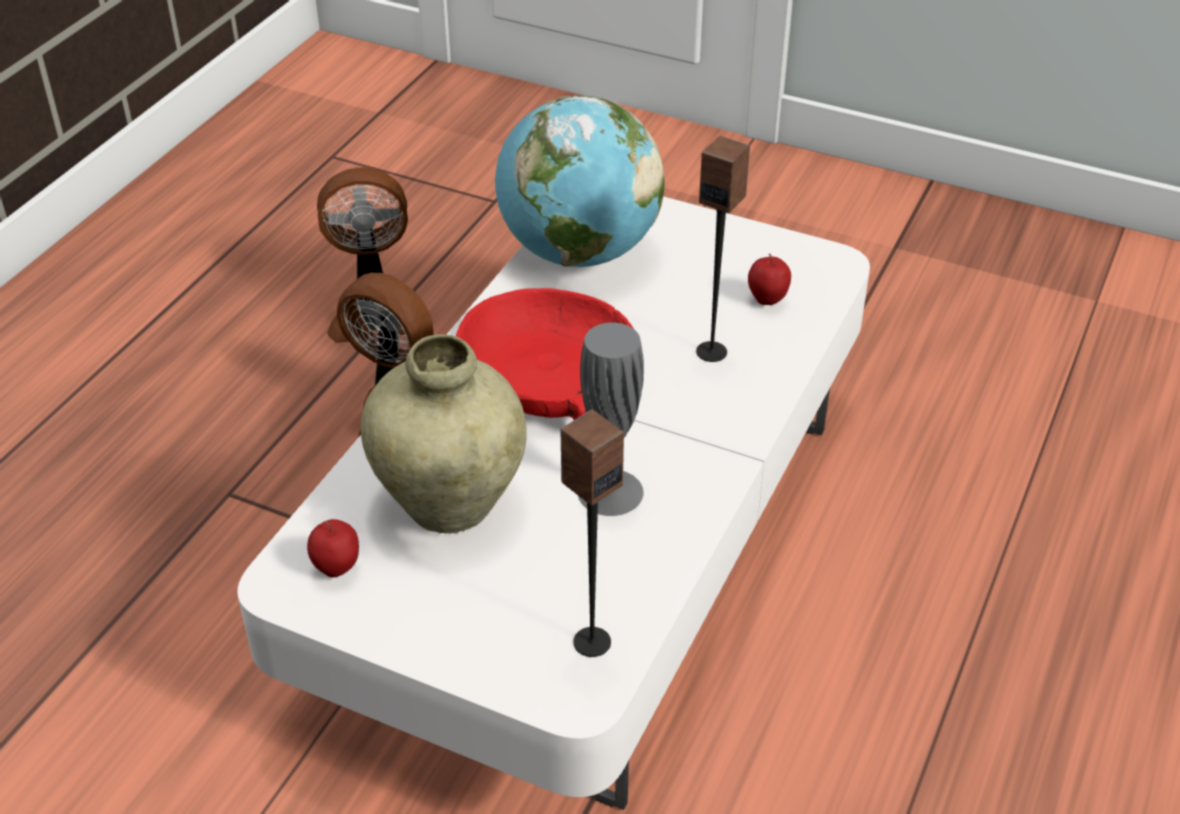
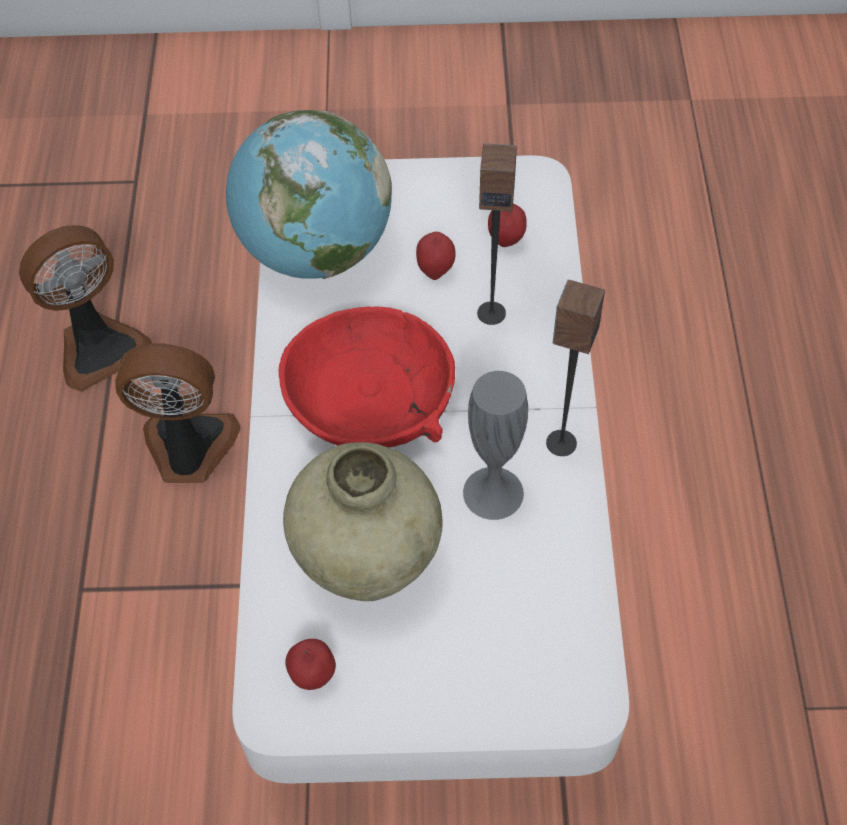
camera: 25 degrees left, 15 degrees up
(591, 641) = (565, 646): speaker -> speaker (560, 443)
(681, 302) = (435, 271): none -> apple

